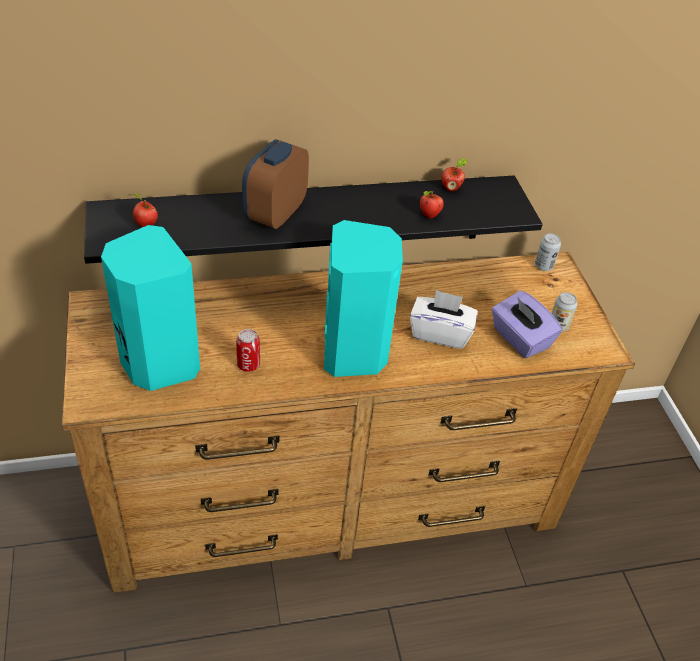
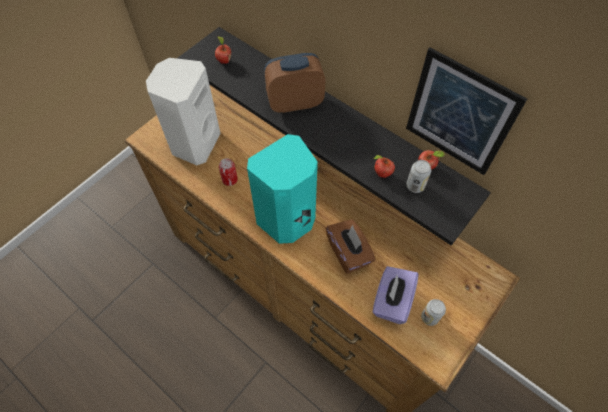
camera: 55 degrees right, 15 degrees up
(157, 364) = (194, 143): turquoise speaker -> white speaker
(440, 333) = (349, 253): white tissue box -> brown tissue box
(467, 106) = (459, 114): none -> picture
(543, 266) = (482, 271): can -> can (415, 186)

